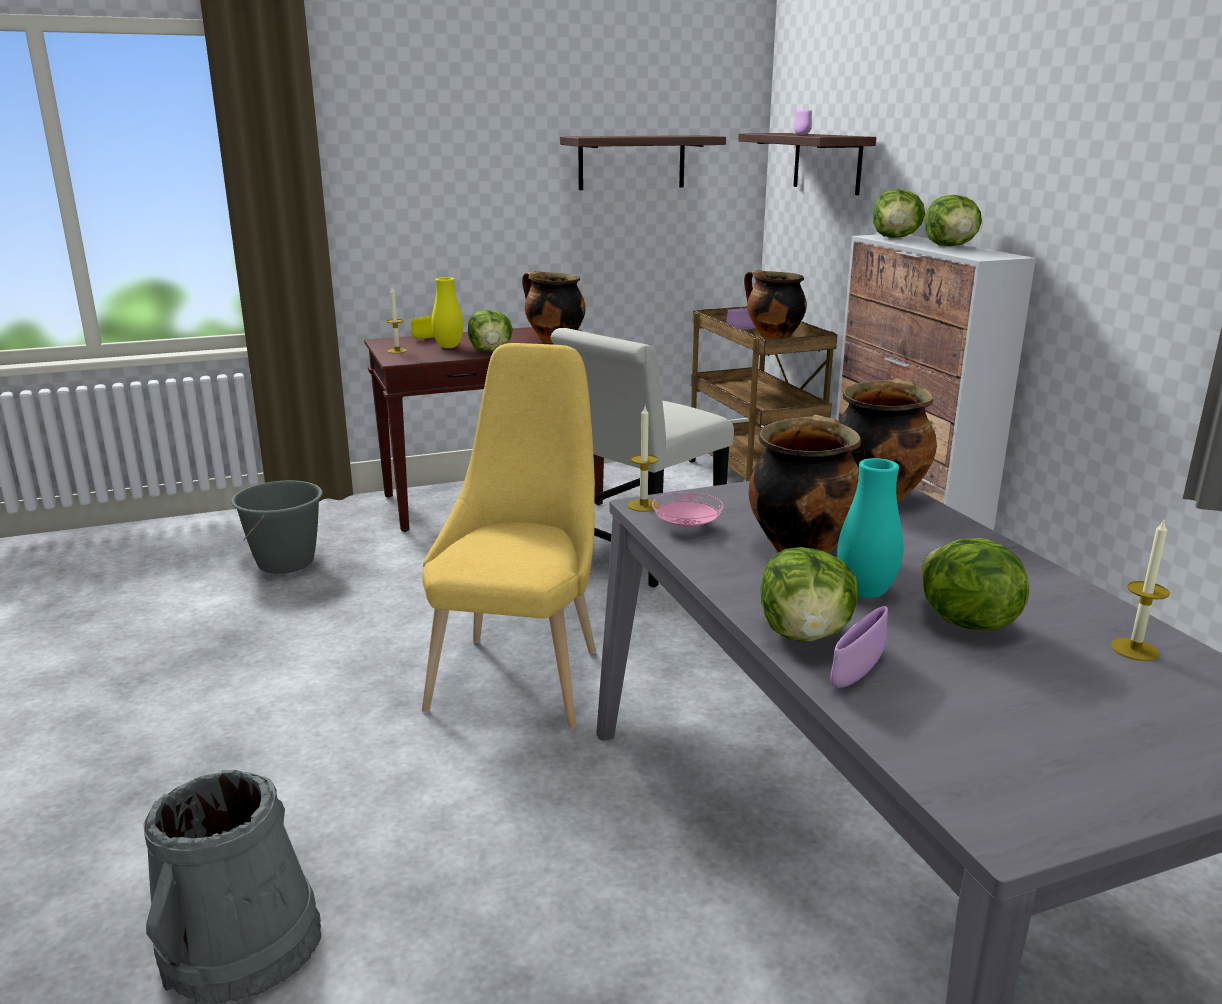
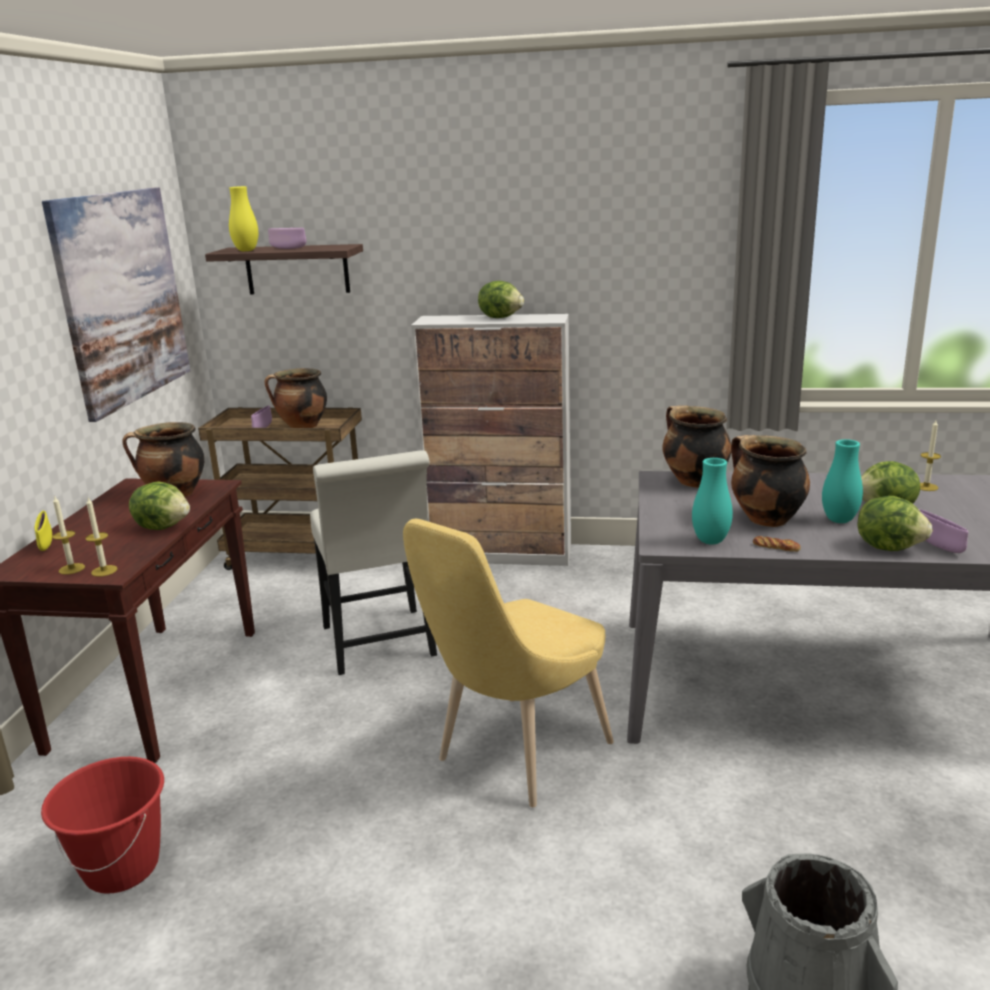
camera: 60 degrees left, 0 degrees up
(286, 562) = (122, 867): grey bucket -> red bucket
(448, 347) = (106, 542): yellow vase -> yellow vase (246, 250)
(521, 674) = (516, 756): yellow chair -> yellow chair turned 90 degrees counterclockwise
(631, 162) = (122, 298): shelf -> picture
(643, 505) = (660, 546): candle -> candle (104, 571)
(687, 527) = (710, 541): pink plate -> turquoise vase
(712, 563) = (776, 547): none -> bread
(895, 238) = (443, 319): lettuce -> none

